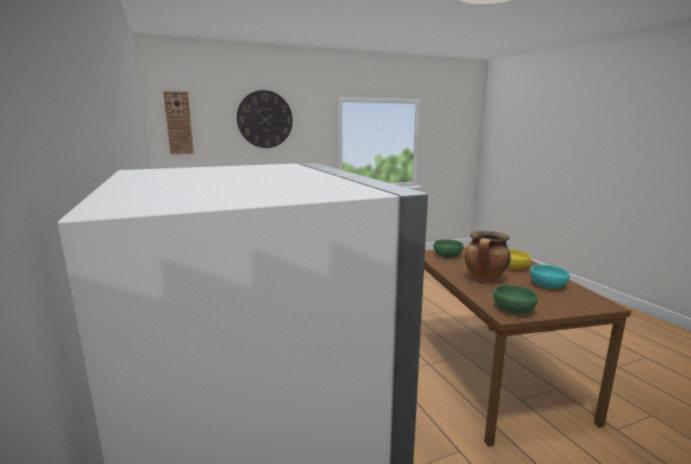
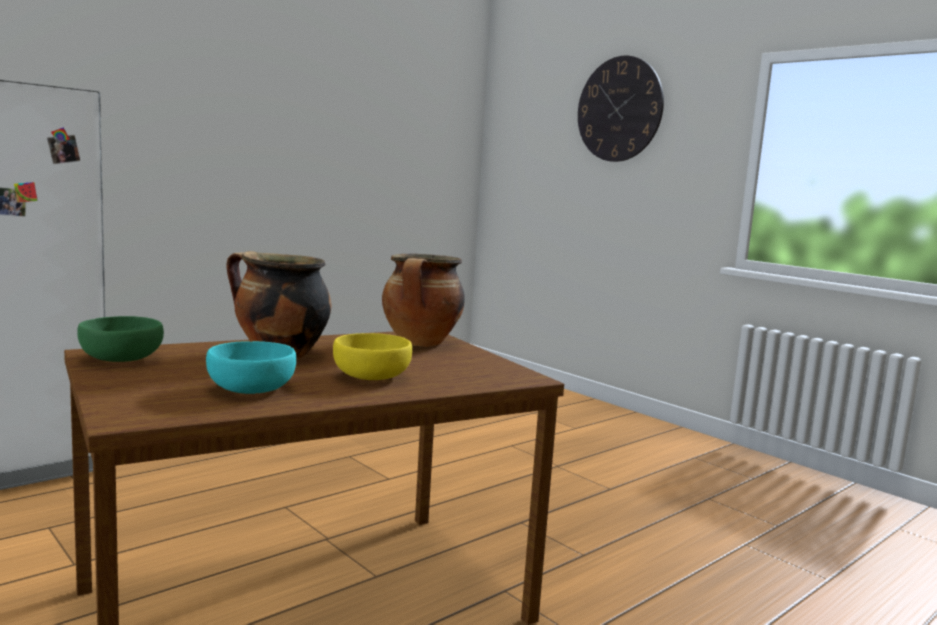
camera: 70 degrees right, 5 degrees down
(179, 123) = (513, 118): wall clock -> none
(448, 255) = (421, 343): green bowl -> cooking pot

